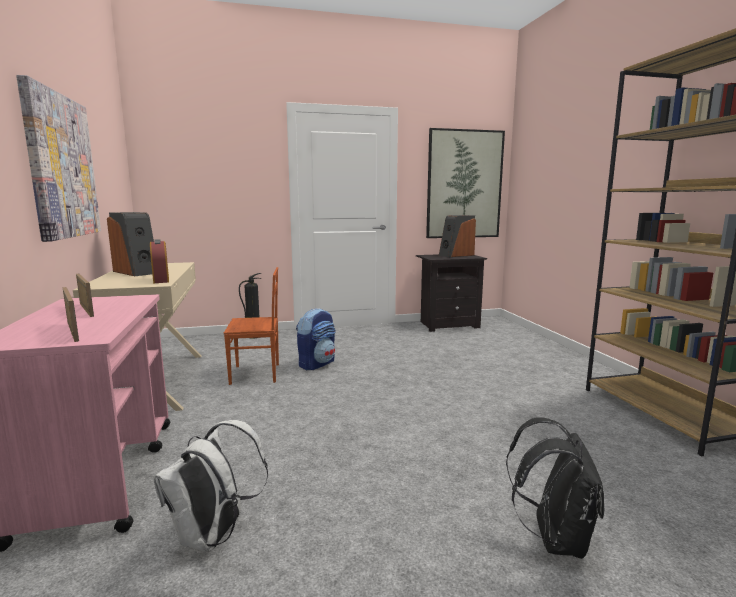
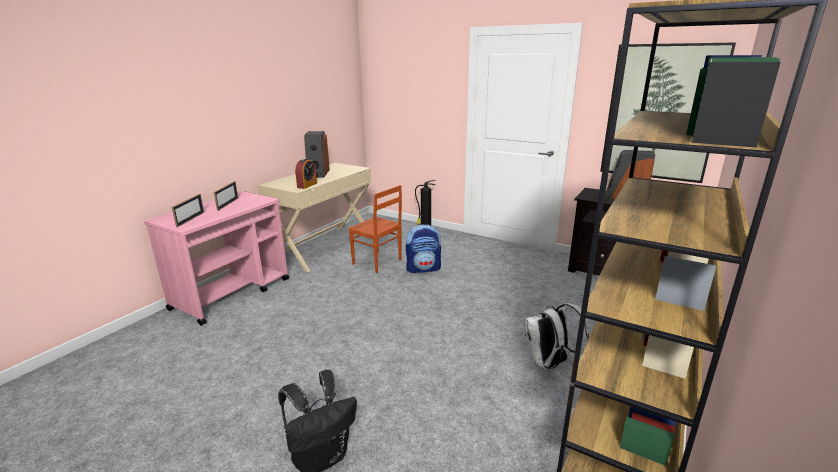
camera: 45 degrees right, 10 degrees up
(61, 166) = (260, 108): picture -> none
(214, 536) = (217, 346): white backpack -> white backpack (549, 363)

